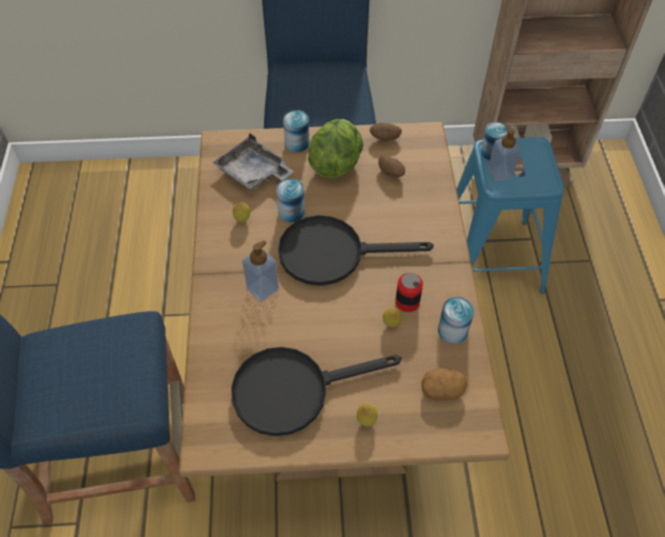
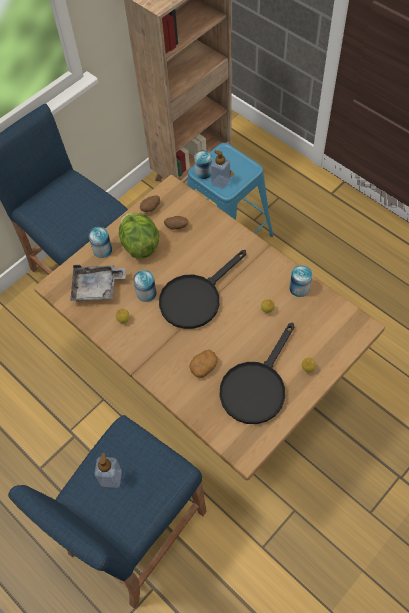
camera: 40 degrees left, 5 degrees up
(262, 288) = (180, 348): soap dispenser -> soap dispenser (111, 478)
(407, 302) = (262, 292): can -> none
(442, 389) = (325, 322): potato -> potato (203, 366)

